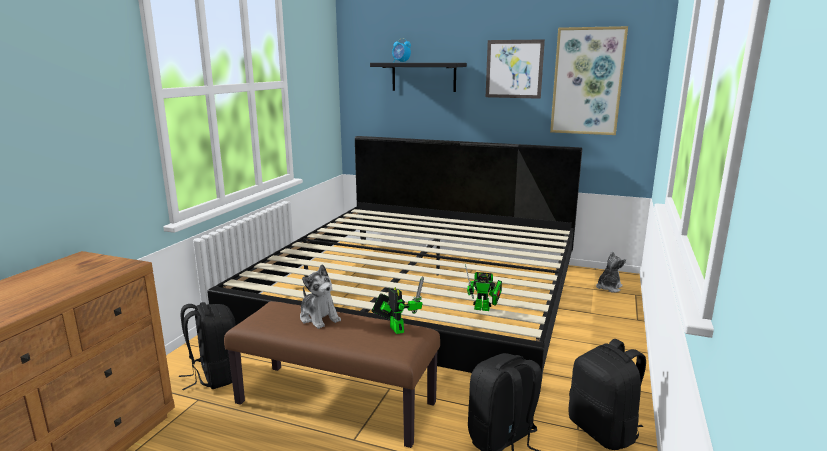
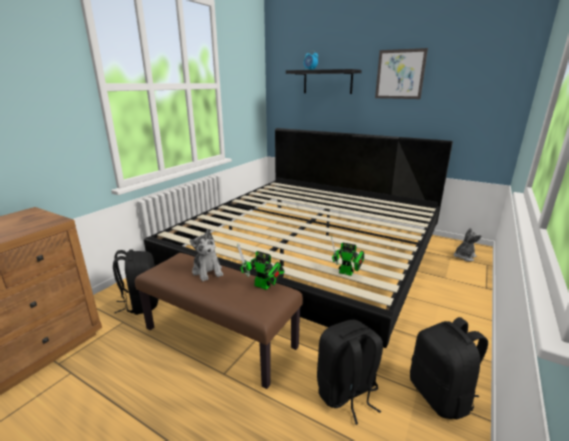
camera: 10 degrees right, 5 degrees up
(395, 328) = (264, 286): toy robot -> toy robot turned 135 degrees clockwise
(587, 81) = (462, 84): picture -> none

